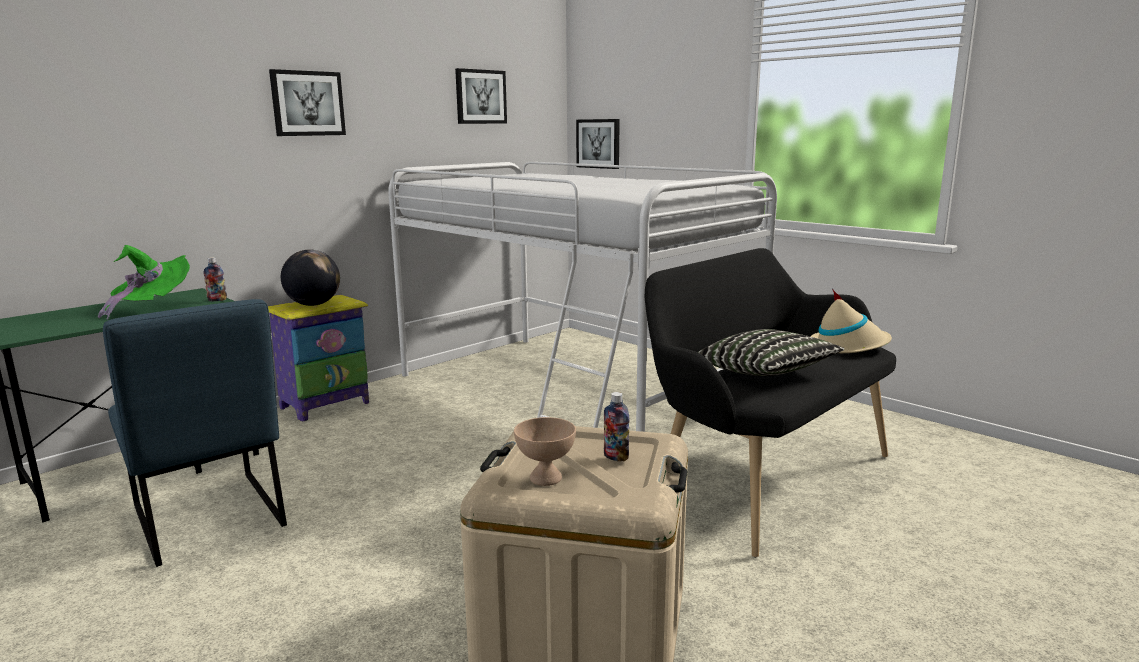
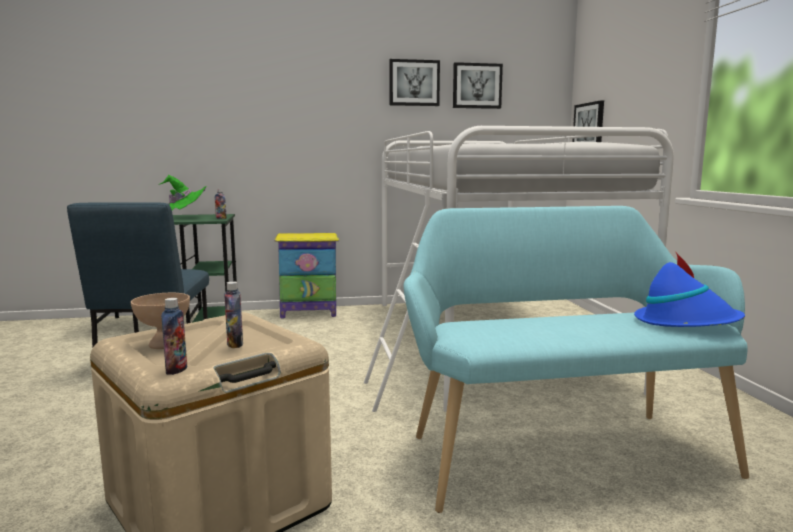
camera: 35 degrees right, 5 degrees down
(307, 103) = (323, 90): picture -> picture (414, 83)
(313, 304) = (303, 235): globe -> none
(641, 495) = (176, 370): none -> bottle
(763, 477) = (559, 450): black bench -> turquoise bench
(766, 374) = (532, 326): pillow -> none
(848, 346) = (685, 323): beige hat -> blue hat

